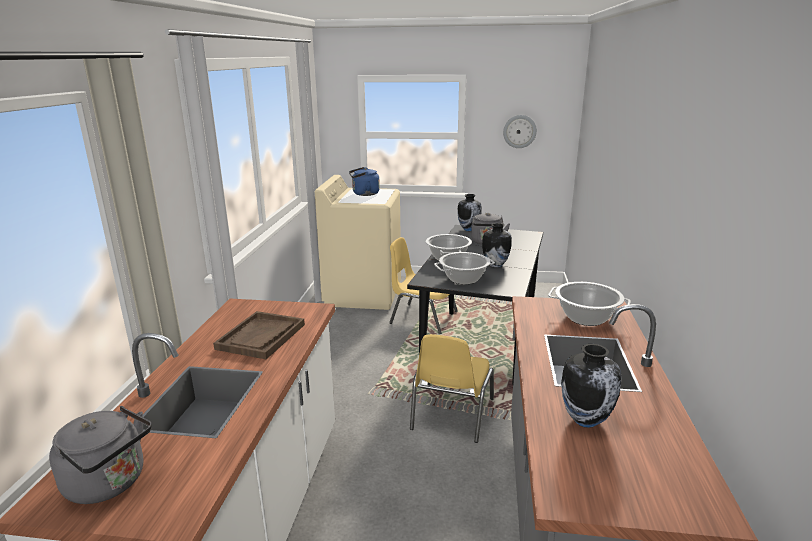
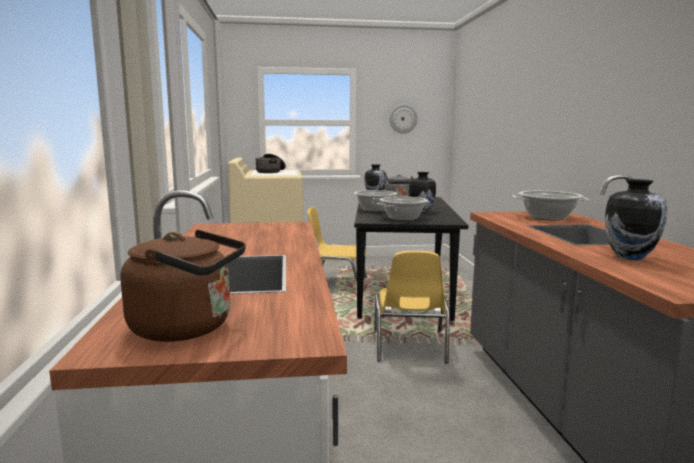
camera: 15 degrees left, 10 degrees down
(110, 483) = (188, 327): grey kettle -> brown kettle
(261, 337) = (258, 239): brown tray -> none
(364, 194) = (270, 171): blue kettle -> cooking pot

